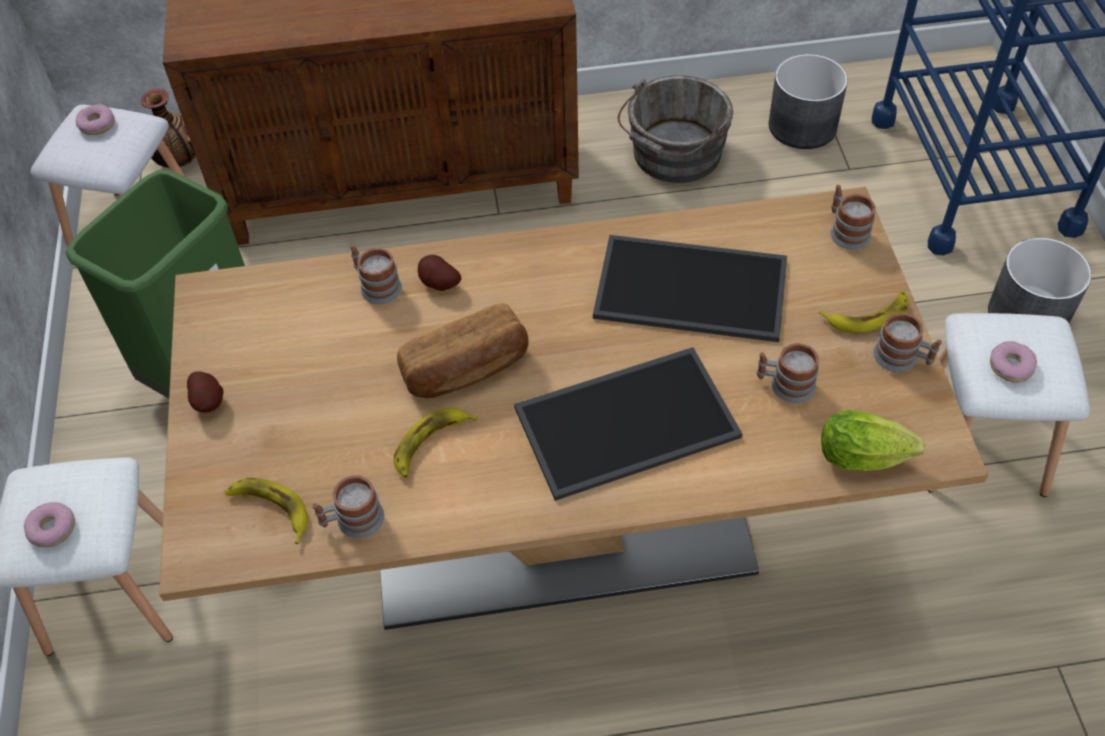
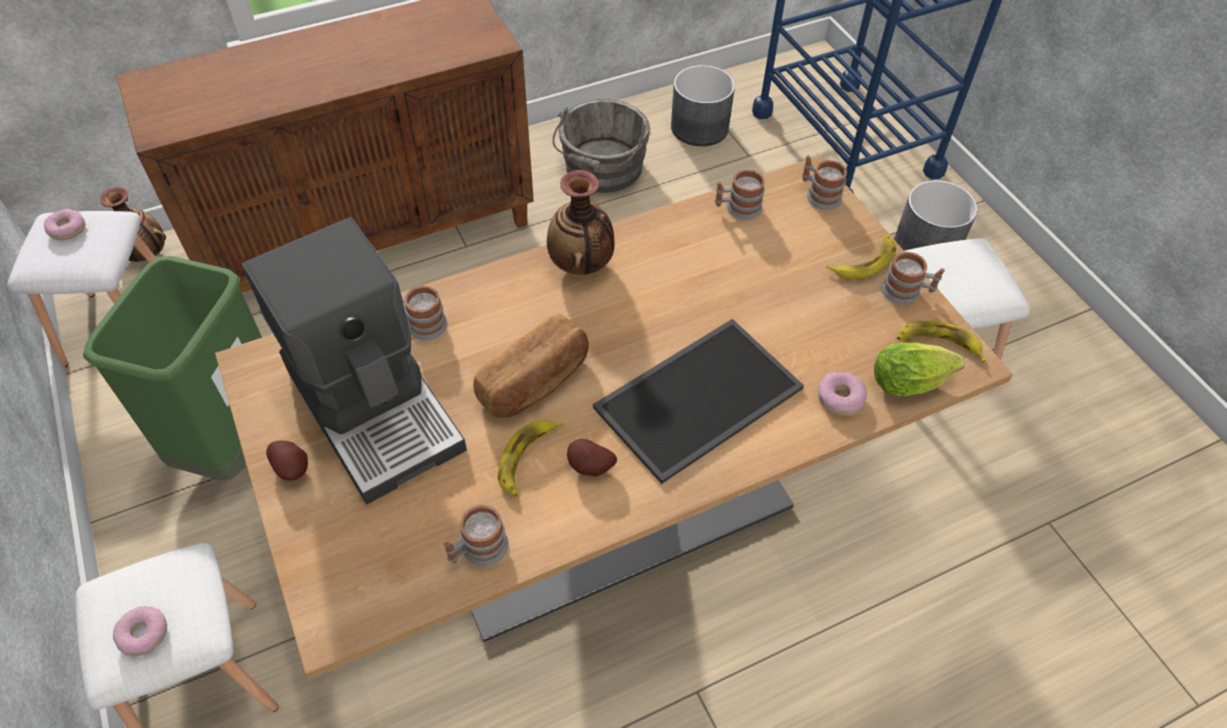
camera: 20 degrees left, 0 degrees up
(270, 509) = (392, 559): banana -> banana (938, 343)
(305, 360) = (376, 407): none -> coffee machine
(438, 285) = (480, 310): potato -> potato (590, 468)
(558, 257) = (581, 264): none -> vase
(688, 291) = (707, 271): tray -> none
(785, 385) = (820, 335): mug -> mug (737, 208)
(1011, 366) = (961, 285): donut -> donut (840, 398)

